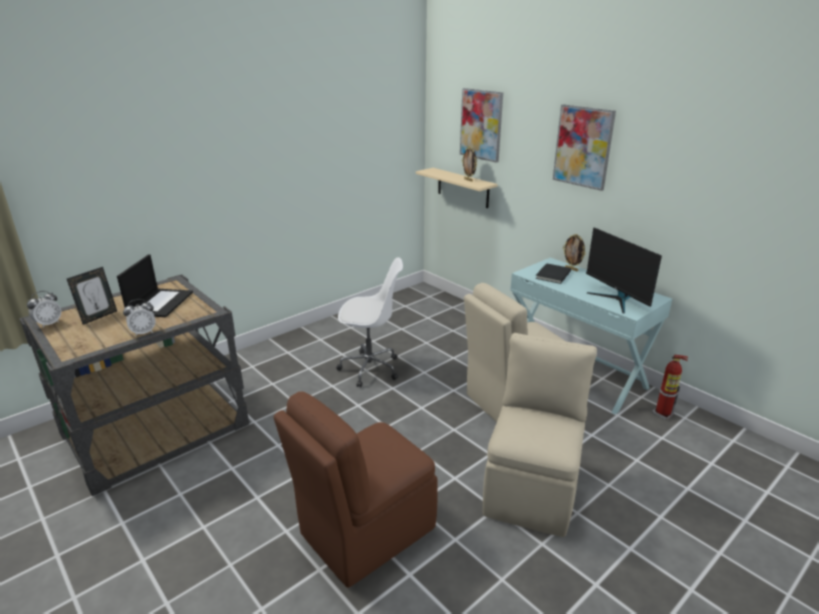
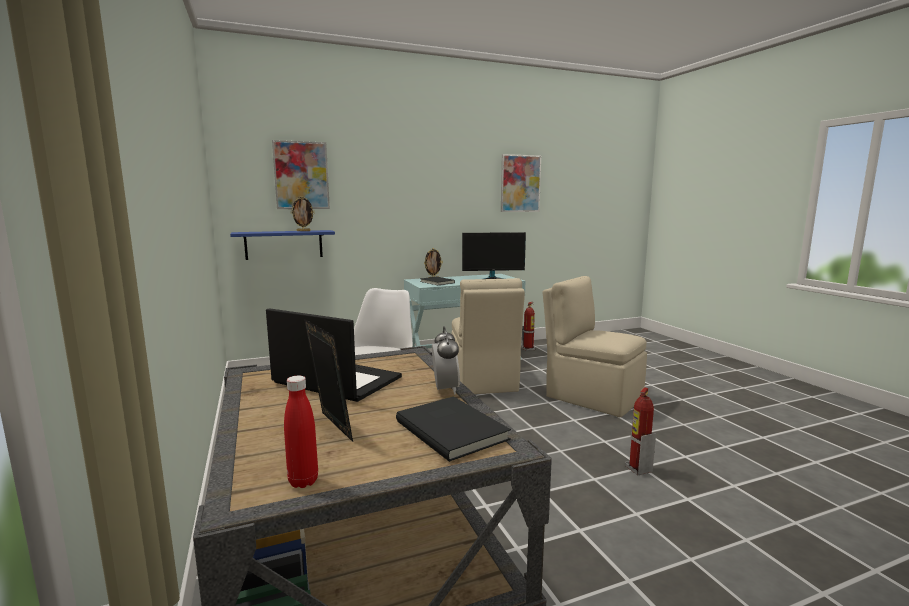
camera: 70 degrees left, 15 degrees down
(49, 324) = (303, 481): alarm clock -> red bottle
(89, 343) = (452, 428): none -> black book
(364, 532) = (638, 469): brown chair -> fire extinguisher
(463, 188) = (284, 244): beige shelf -> blue shelf
(583, 147) = (415, 181): picture -> picture (520, 183)

